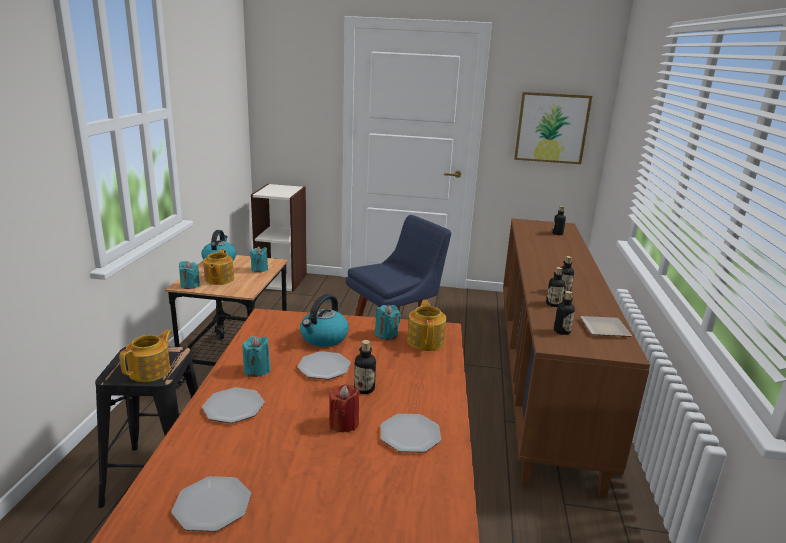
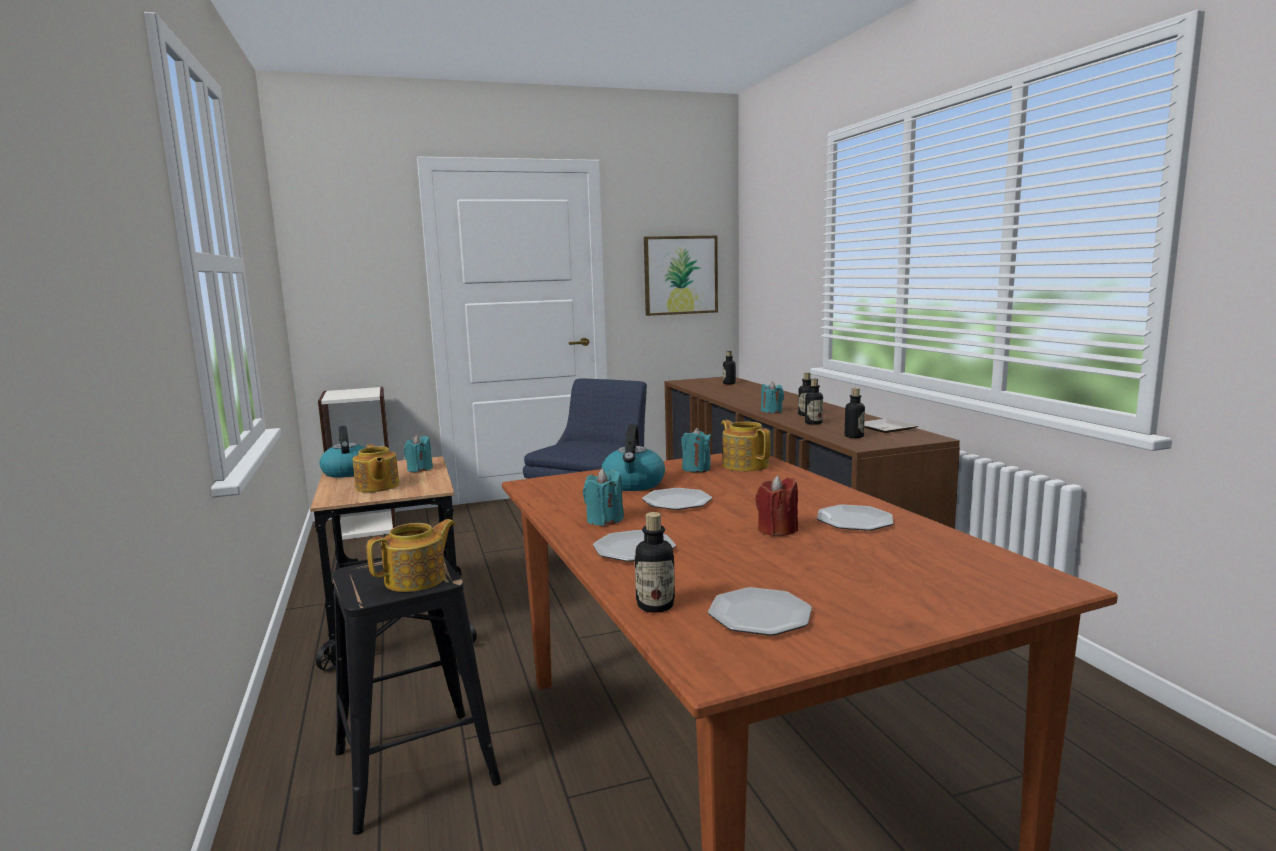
camera: 25 degrees left, 10 degrees down
(151, 371) = (417, 579): teapot -> teapot turned 45 degrees clockwise
(190, 285) = (343, 498): turquoise candle -> turquoise candle (771, 411)
(364, 389) = (749, 505): bottle -> bottle (655, 605)

